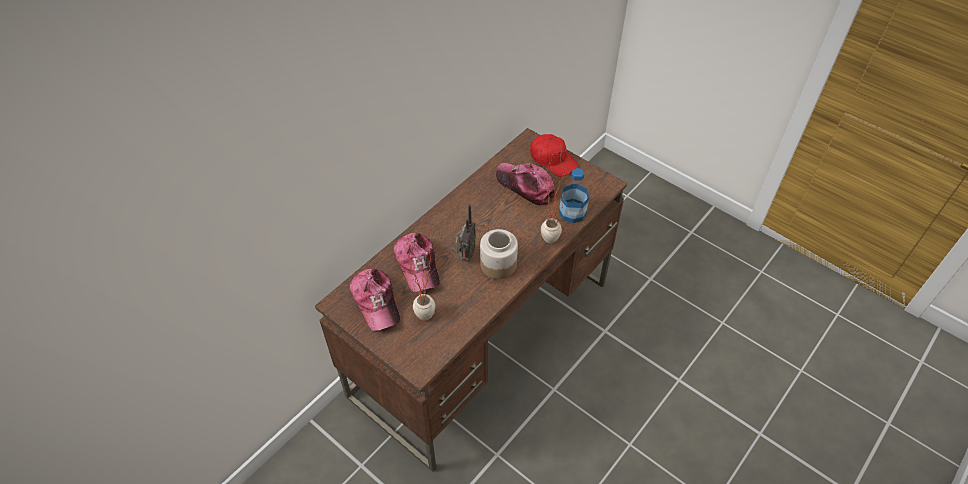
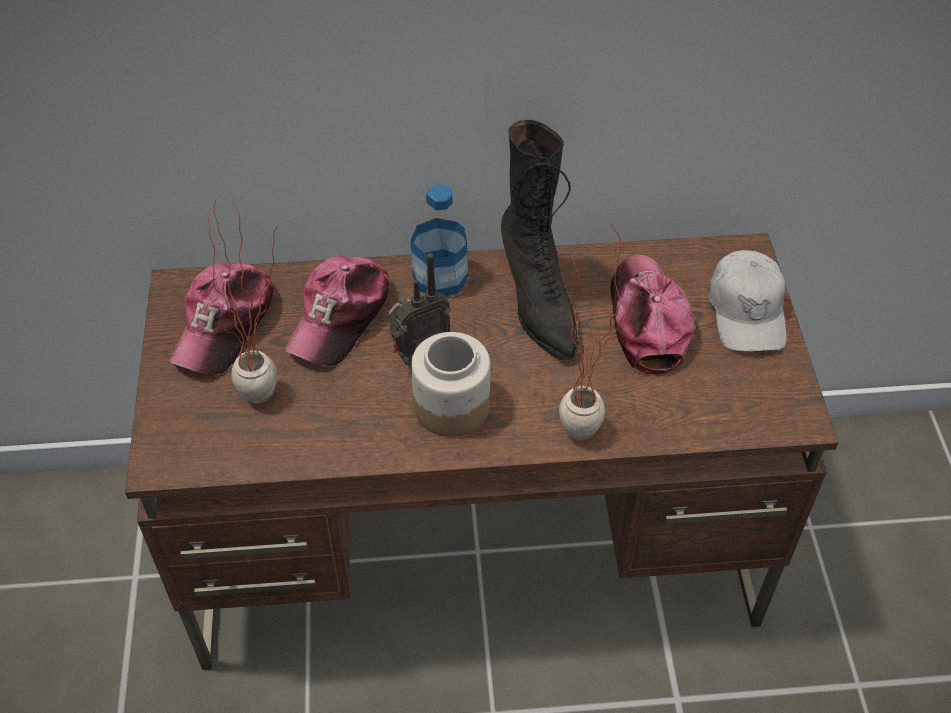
camera: 45 degrees right, 0 degrees up
(482, 207) = (538, 303): none -> black boot
(553, 160) = (747, 312): red cap -> white cap
(572, 212) = (673, 418): bottle -> bottle (440, 277)

